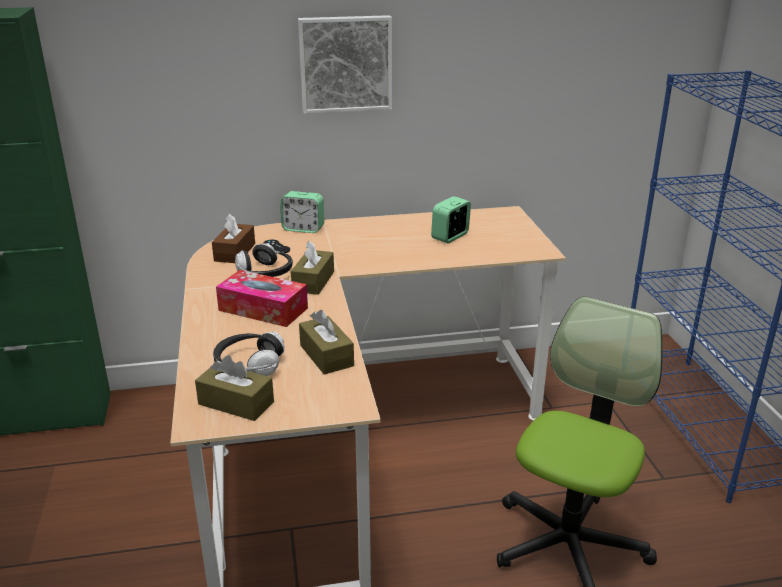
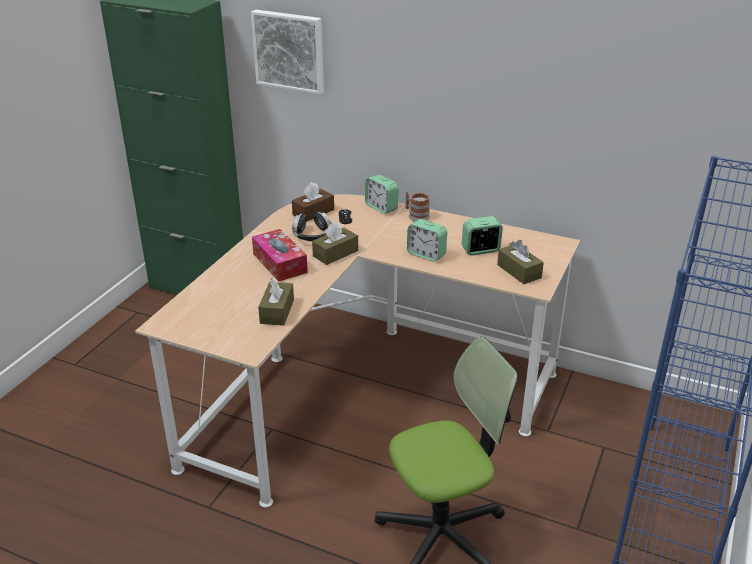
camera: 35 degrees right, 5 degrees up
(236, 403) = (192, 321): brown tissue box -> brown tissue box (519, 271)
(249, 365) = (227, 299): headphones -> none
(345, 63) = (435, 80): picture -> picture (290, 50)
(349, 226) = (416, 216): none -> mug
(406, 255) = (426, 254): none -> alarm clock

